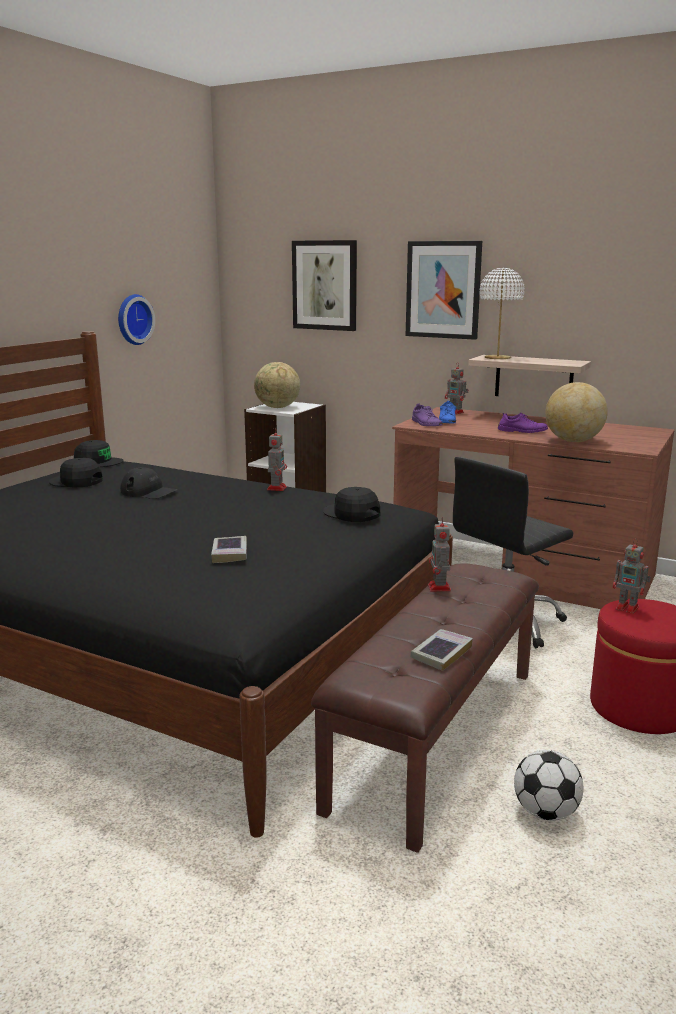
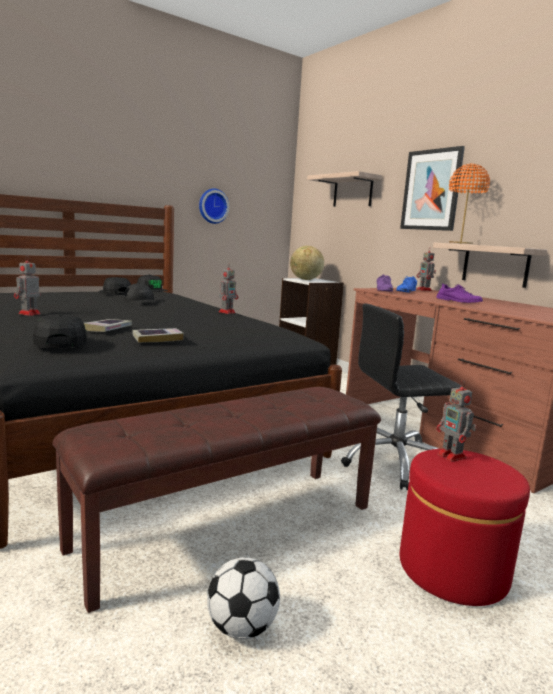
camera: 25 degrees right, 5 degrees down
(325, 285) = (353, 191): picture -> shelf
(351, 513) = (245, 329): black cap -> black cap (60, 341)
(439, 588) = (273, 395): toy robot -> toy robot (28, 314)
(441, 653) = (187, 433): book -> book (157, 339)
(498, 358) = (461, 243): white table lamp -> orange table lamp
(573, 441) = (493, 310): globe -> none

